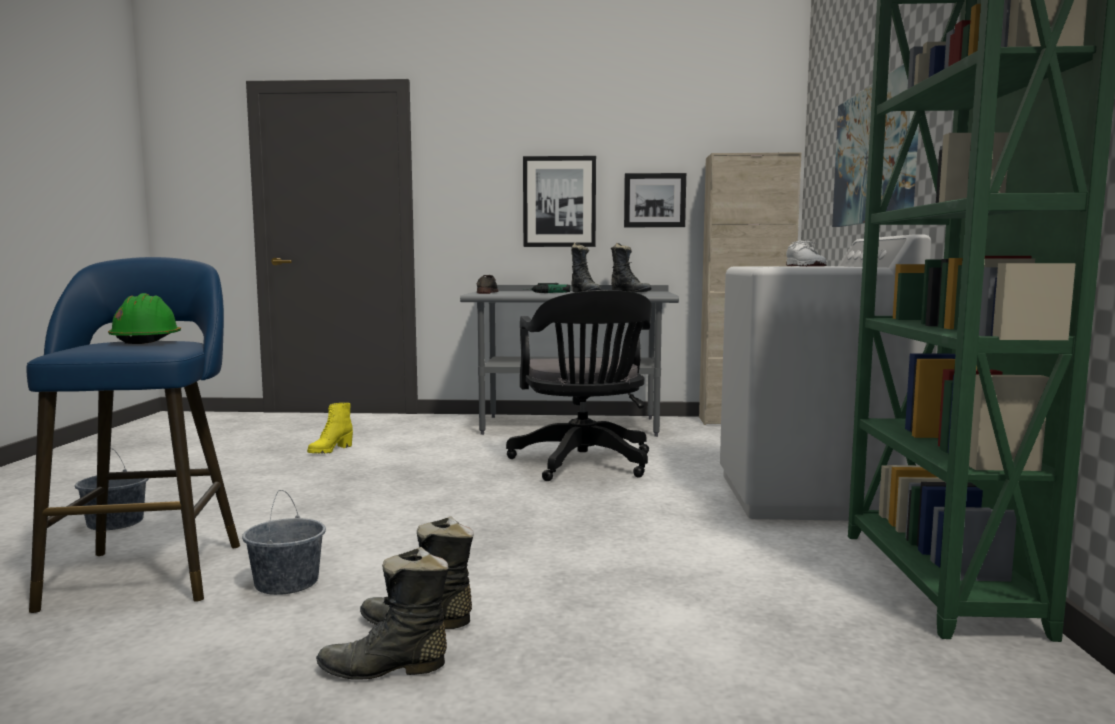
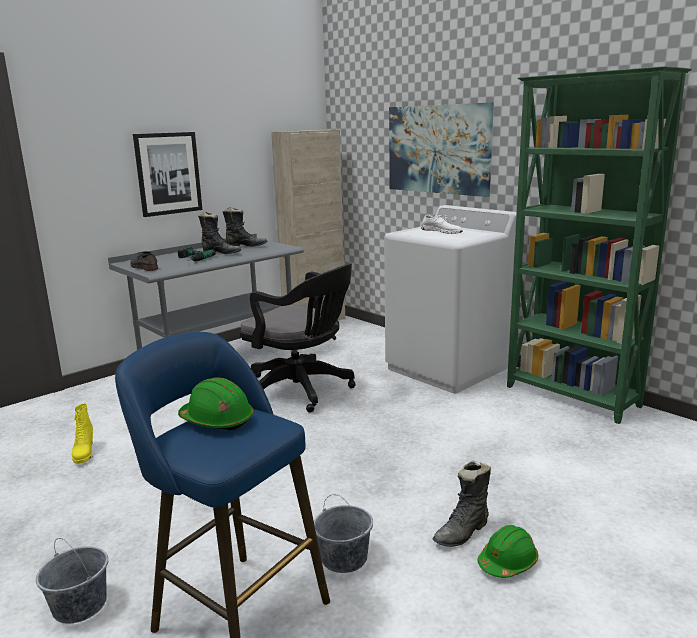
camera: 45 degrees left, 10 degrees up
(385, 669) = (507, 562): black boot -> green hard hat
(654, 200) = (239, 167): picture -> none

